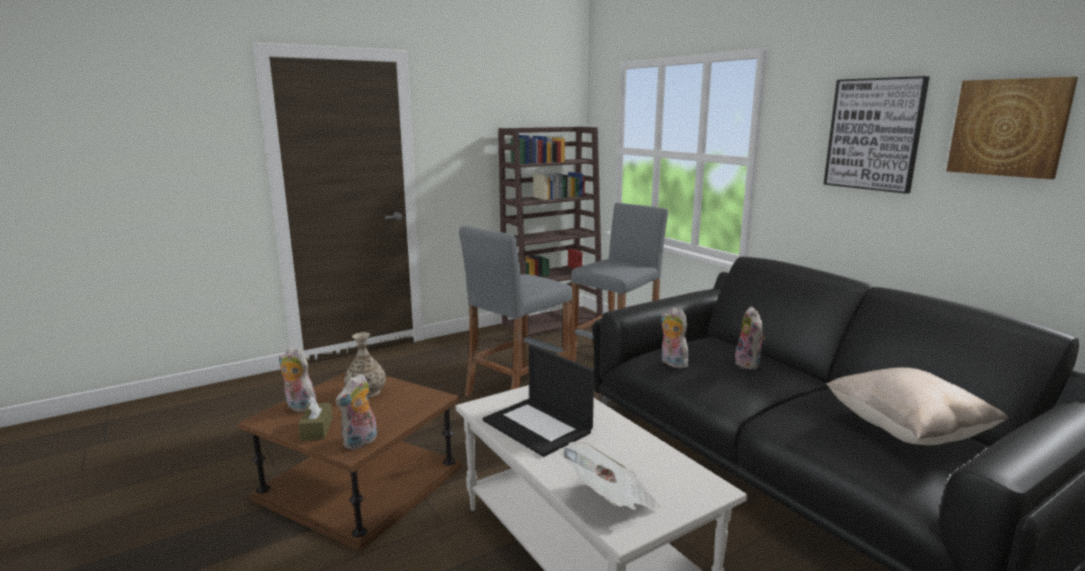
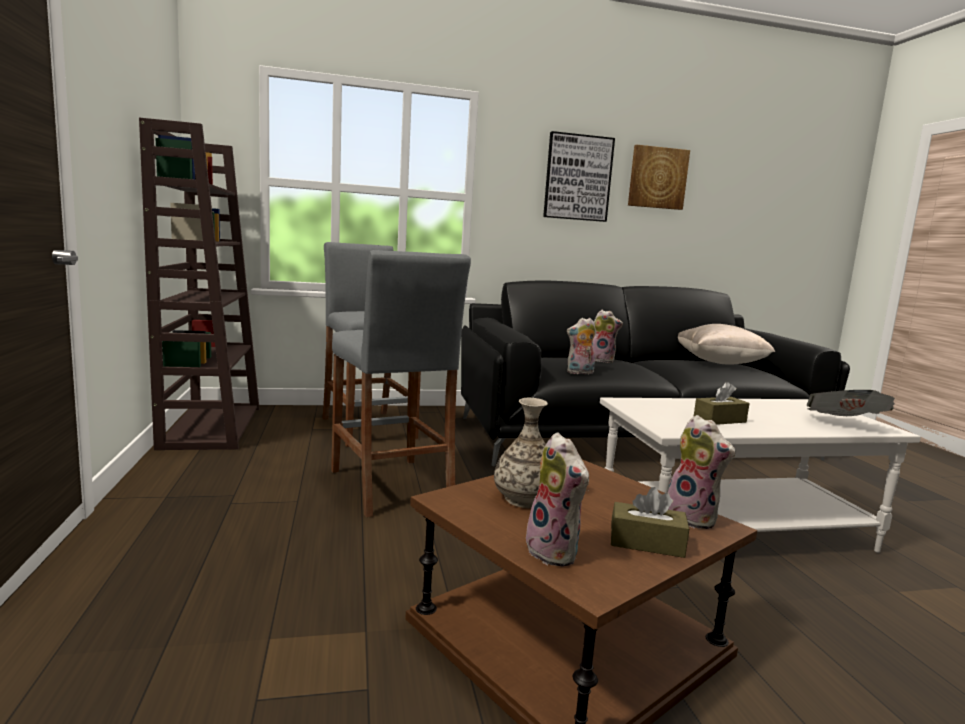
camera: 70 degrees left, 5 degrees down
(299, 407) = (556, 552): plush toy -> plush toy turned 75 degrees counterclockwise
(538, 426) = (719, 420): laptop -> brown tissue box

